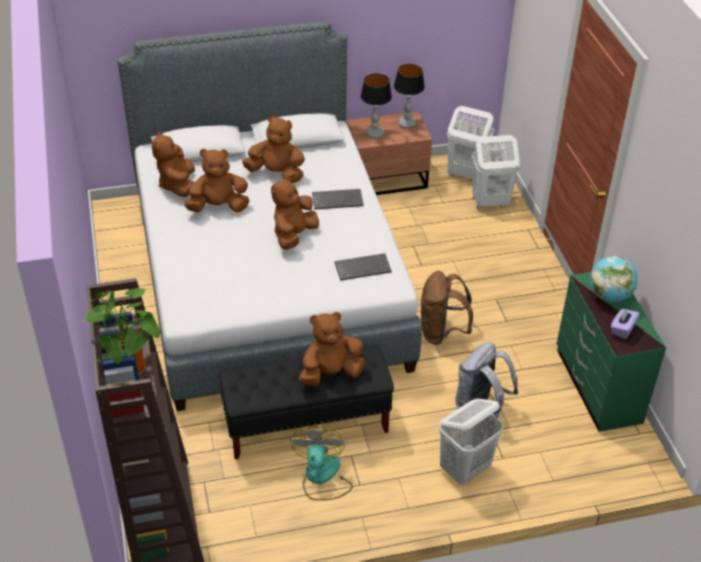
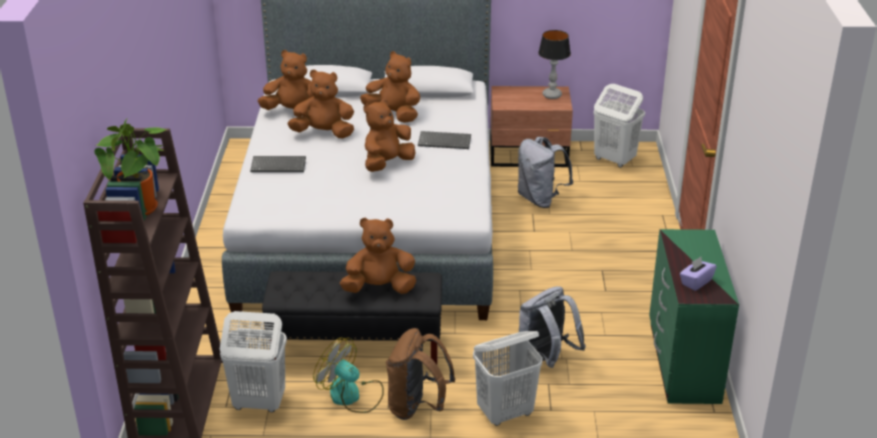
camera: 15 degrees right, 10 degrees down
(178, 185) = (293, 112): brown plush toy -> brown plush toy turned 90 degrees clockwise
(322, 477) = (351, 396): fan -> fan turned 75 degrees counterclockwise
(363, 267) = (444, 197): keyboard -> keyboard (279, 165)
(375, 134) = (515, 100): table lamp -> none
(415, 229) = (540, 199): none -> grey backpack
(441, 332) = (531, 291): brown backpack -> brown backpack (417, 407)
(489, 202) = (630, 187): white laundry basket -> white laundry basket (258, 403)
(609, 296) = (694, 252): globe -> none

